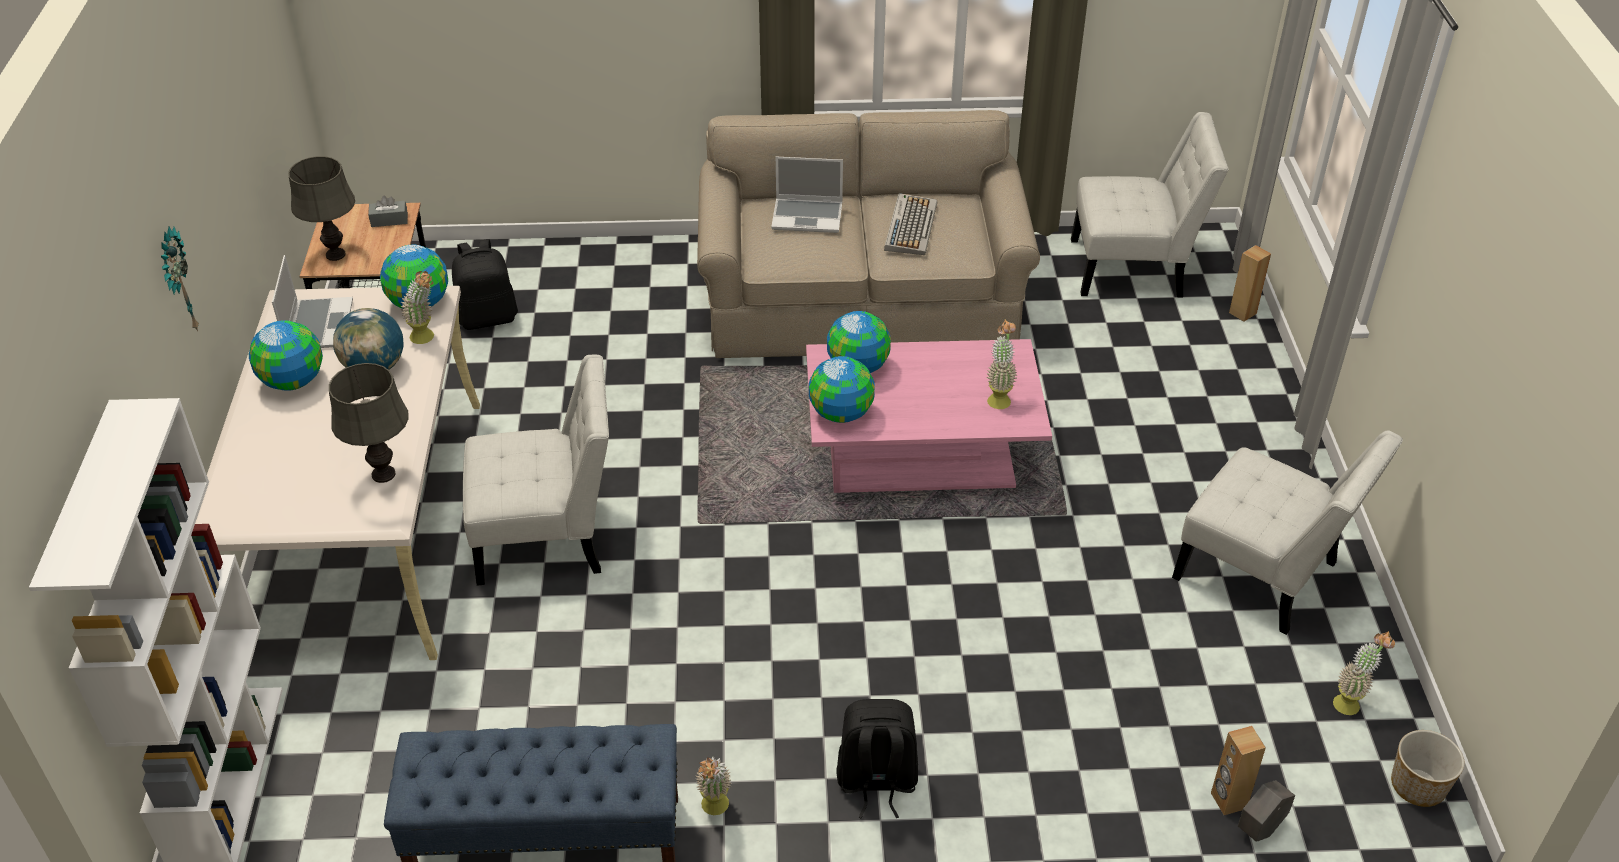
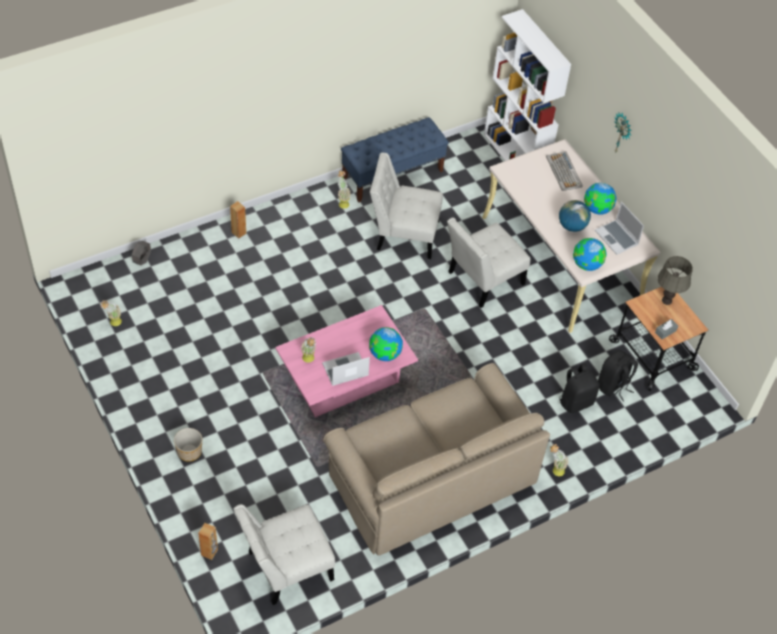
camera: 150 degrees right, 10 degrees up
(383, 474) = (521, 183): grey table lamp -> none
(427, 338) = (565, 247): potted plant -> potted plant (555, 470)
(808, 216) = (464, 426): laptop -> laptop (345, 370)
(841, 413) = (377, 324): globe -> none
(876, 782) = (290, 230): black backpack -> black backpack (576, 401)
(910, 225) = (405, 441): keyboard -> keyboard (564, 172)
(1228, 801) = (156, 267): brown speaker -> brown speaker (239, 232)
(1263, 576) = (162, 372): white chair -> white chair (403, 234)
(1418, 786) = (82, 297): planter -> planter (189, 451)

